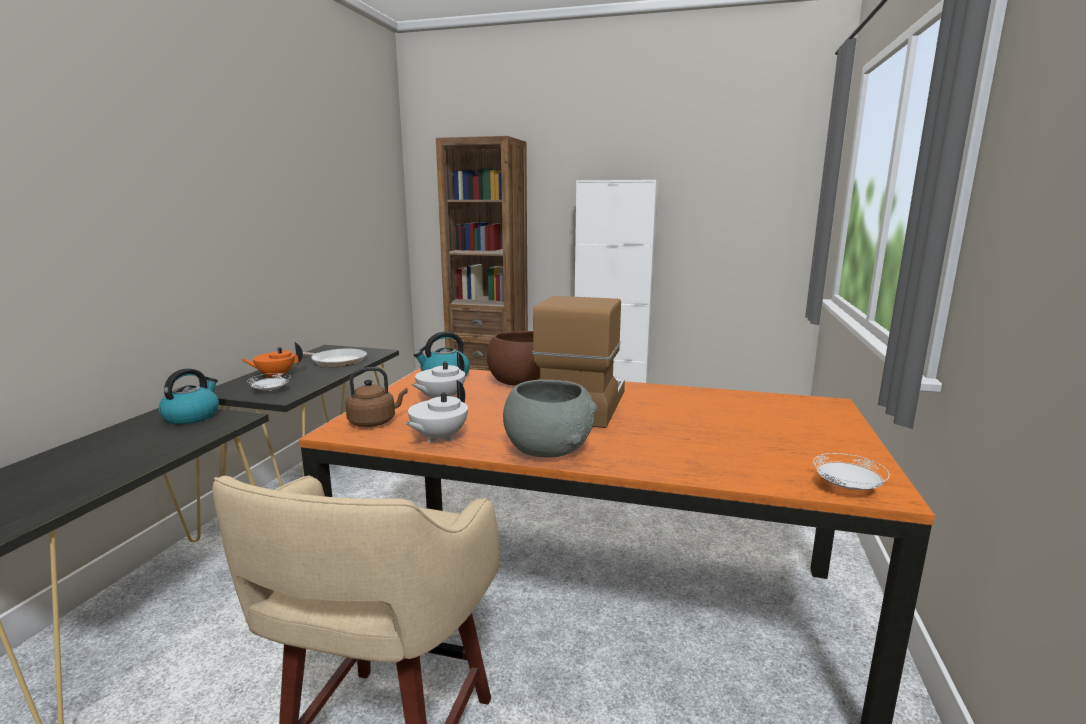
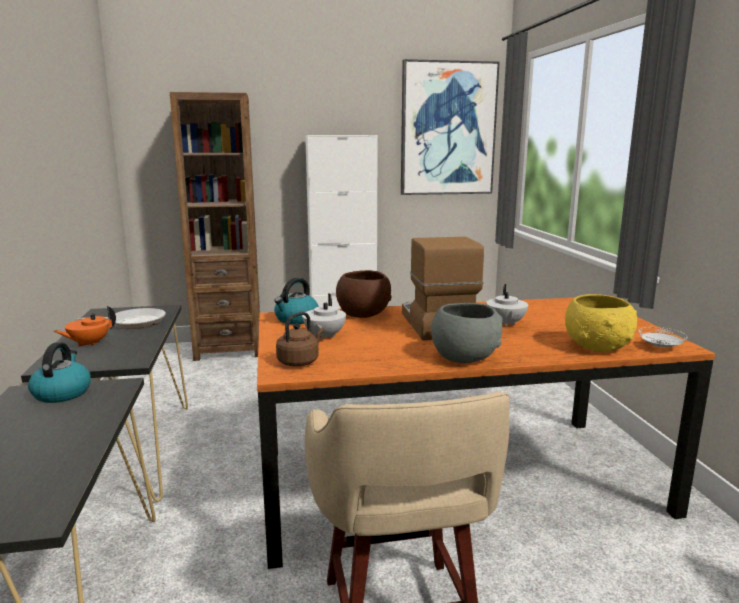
camera: 25 degrees left, 0 degrees up
(270, 391) = (109, 358): white plate -> none
(438, 438) = (372, 363): white teapot -> white teapot (505, 324)
(747, 470) = (598, 347): none -> yellow bowl
(756, 172) = (447, 129): none -> picture

